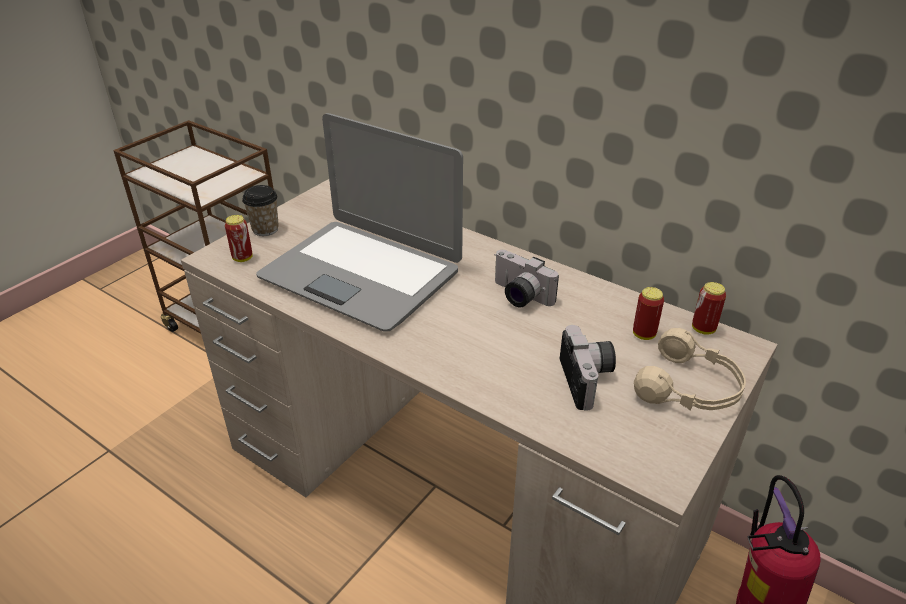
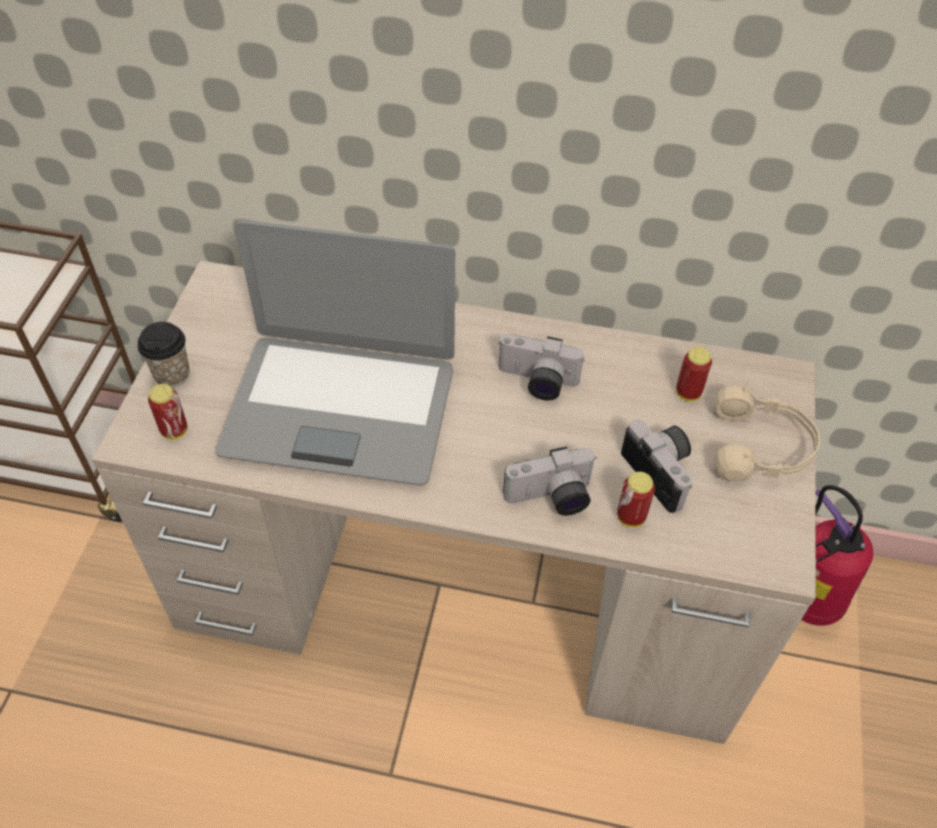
camera: 25 degrees left, 15 degrees up
(481, 371) = (551, 499): none -> camera
(703, 329) = (740, 366): can -> can (630, 517)

